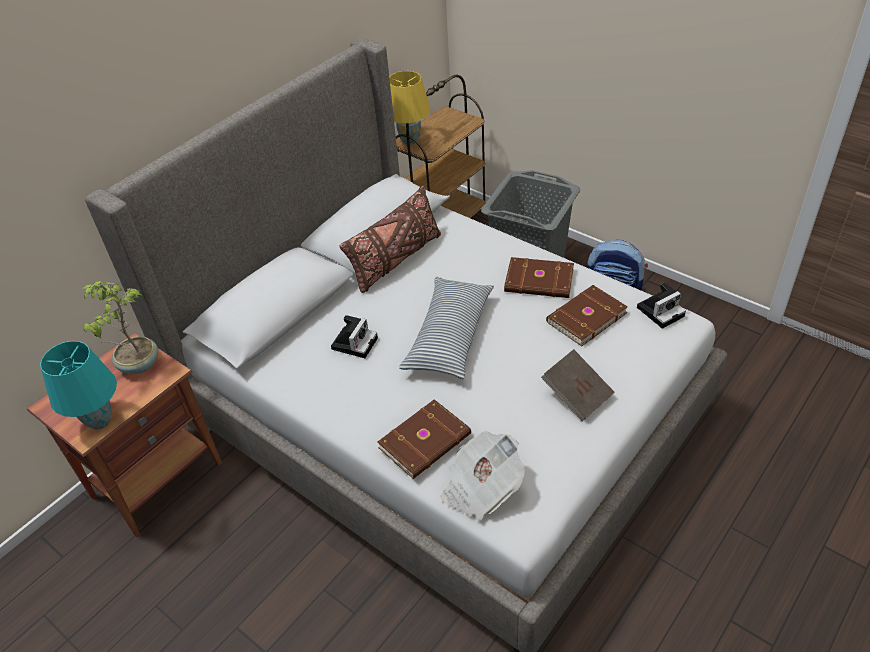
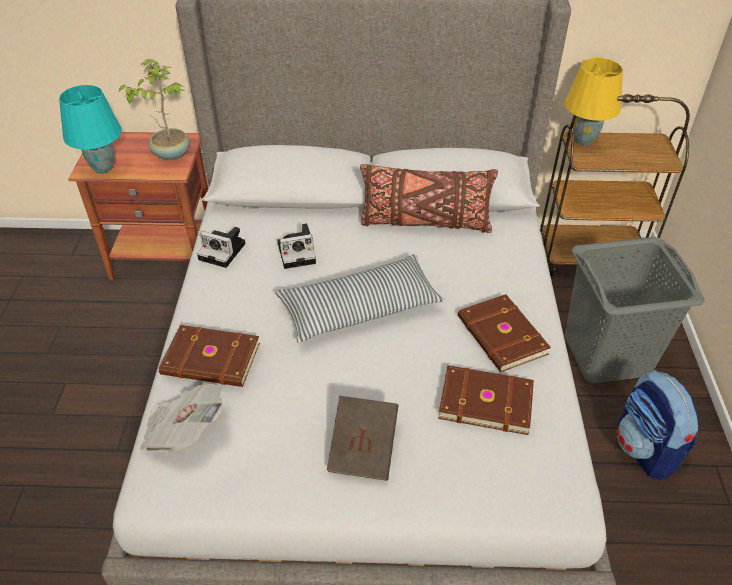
camera: 50 degrees right, 0 degrees up
(661, 311) = (564, 467): camera -> camera (224, 251)

